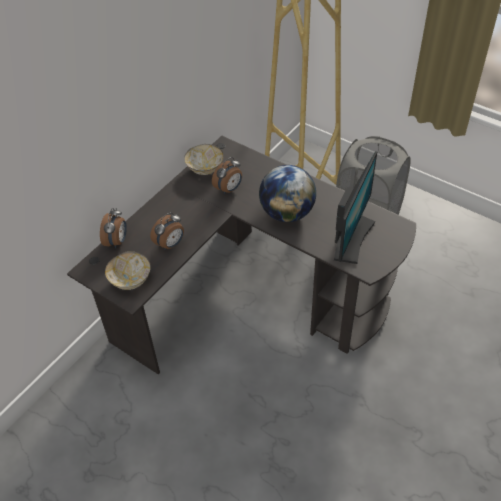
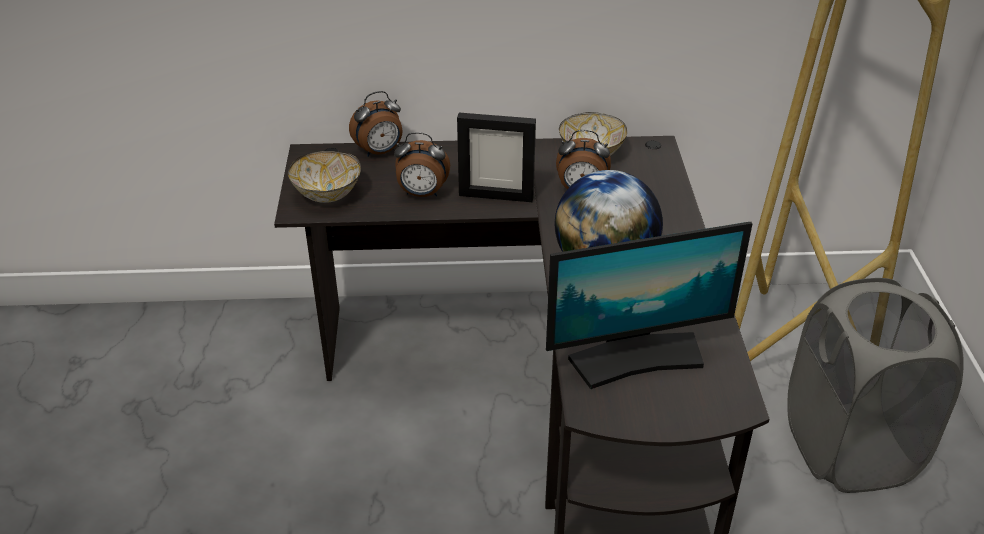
camera: 50 degrees right, 10 degrees down
(200, 219) = (496, 195): none -> picture frame

